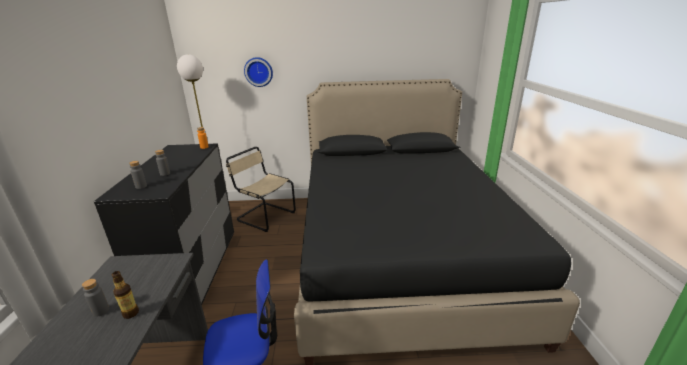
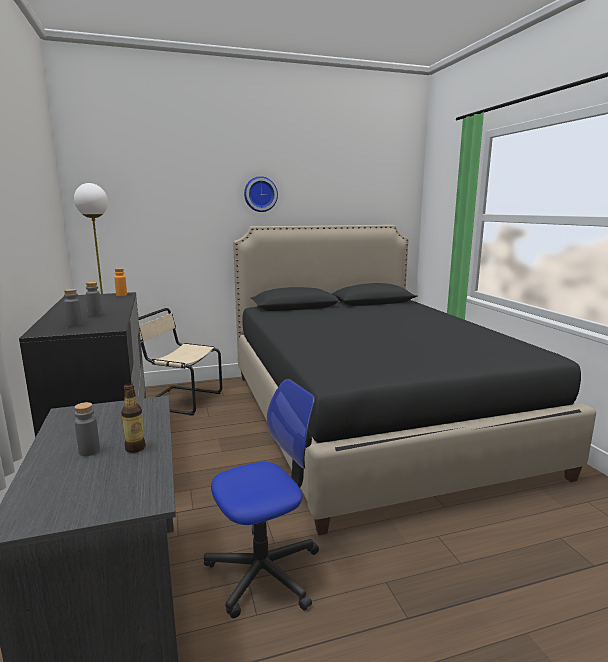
camera: 15 degrees left, 10 degrees down
(258, 72) = (172, 212): wall clock -> wall clock (260, 194)

